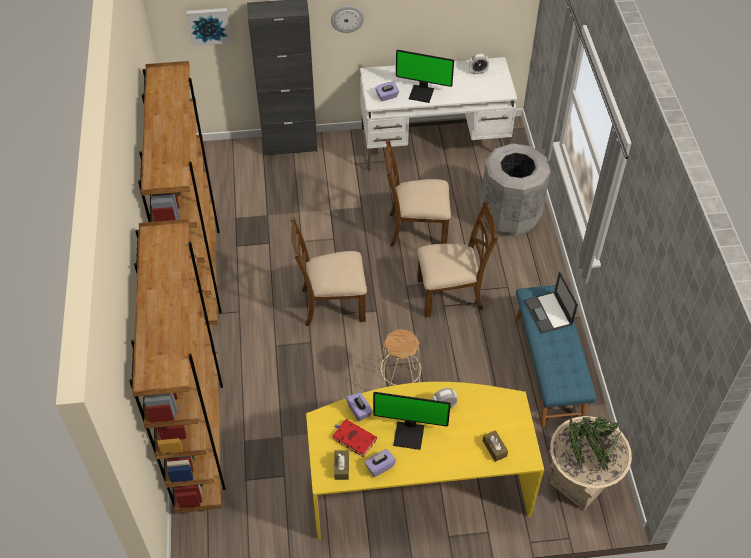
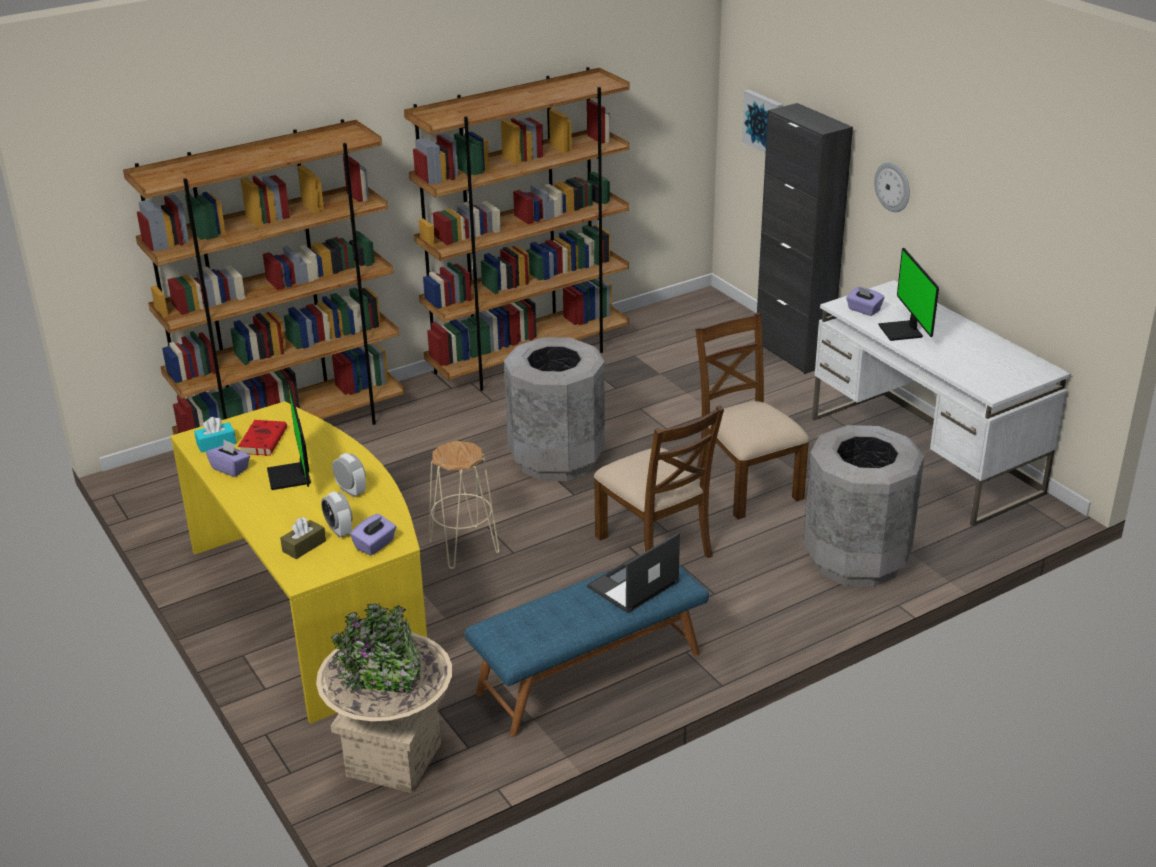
camera: 65 degrees right, 20 degrees down
(332, 304) = (556, 459): brown chair -> grey trash can
(341, 467) = (216, 444): brown tissue box -> turquoise tissue box
(359, 411) = (308, 433): purple tissue box -> purple tissue box (375, 545)
(478, 71) = (1005, 360): alarm clock -> alarm clock (339, 530)

